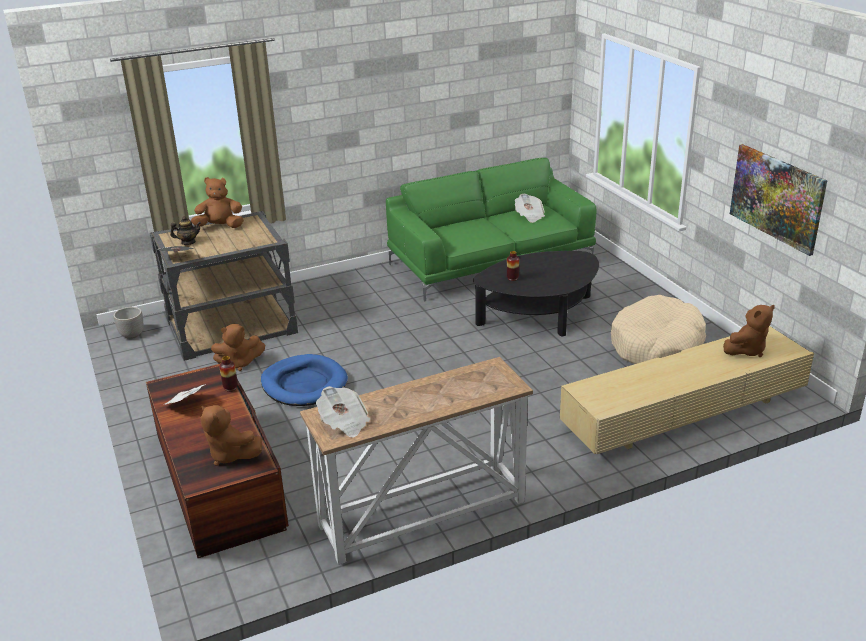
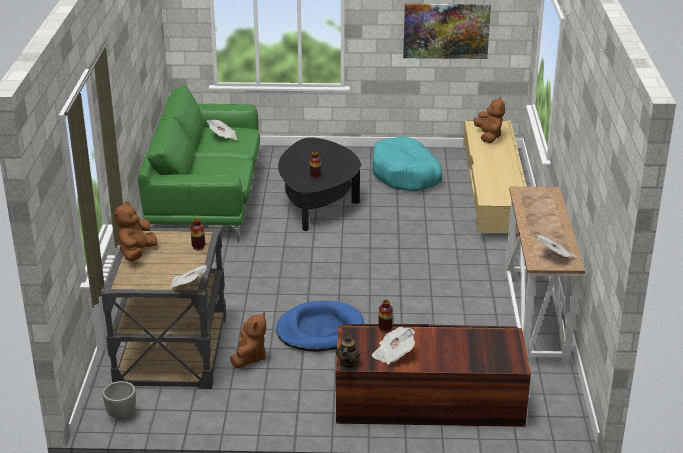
camera: 65 degrees left, 0 degrees up
(188, 242) = (155, 275): teapot -> teapot (347, 363)
(230, 455) = (486, 345): brown plush toy -> none
(244, 244) = (198, 247): none -> vase
(656, 345) = (406, 175): beige dog bed -> turquoise dog bed

